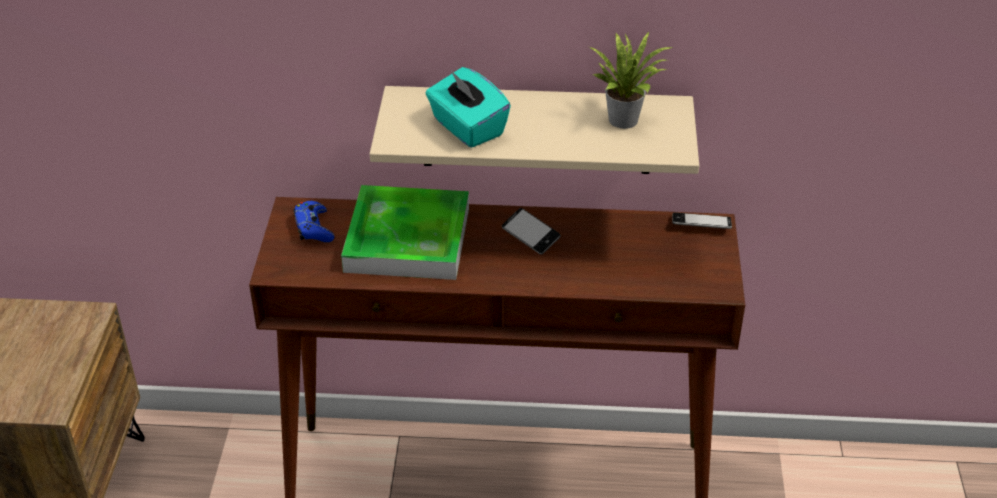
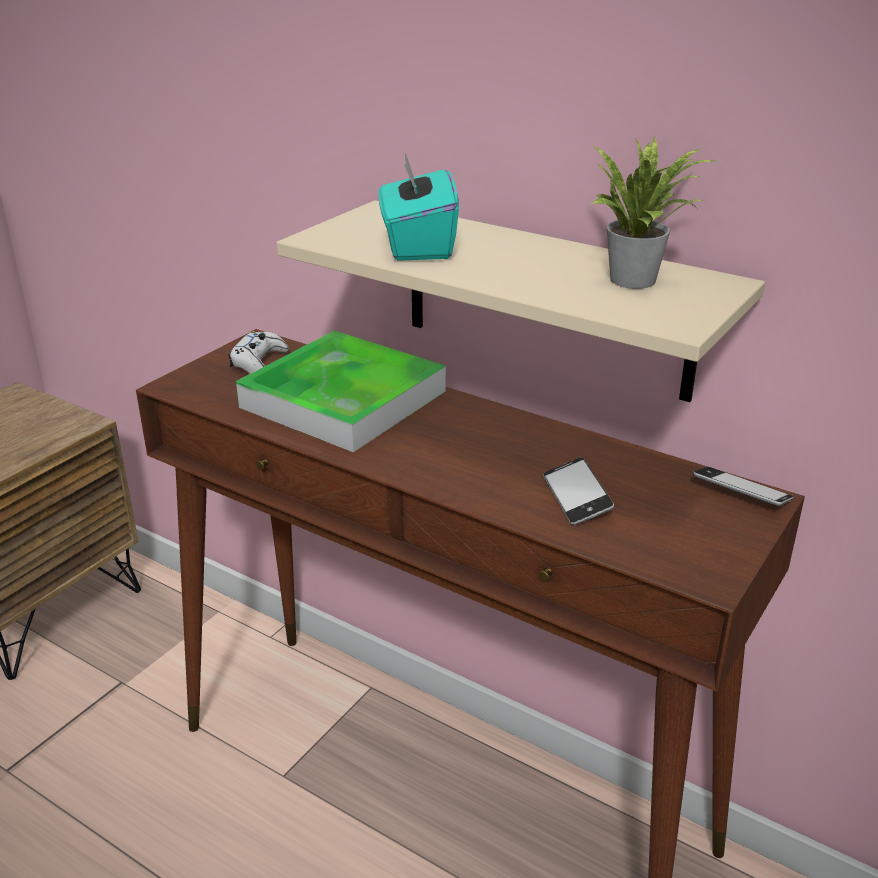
camera: 30 degrees right, 10 degrees down
(314, 228) = (259, 362): blue game controller -> white game controller
(530, 235) = (491, 437): phone -> phone (576, 498)

